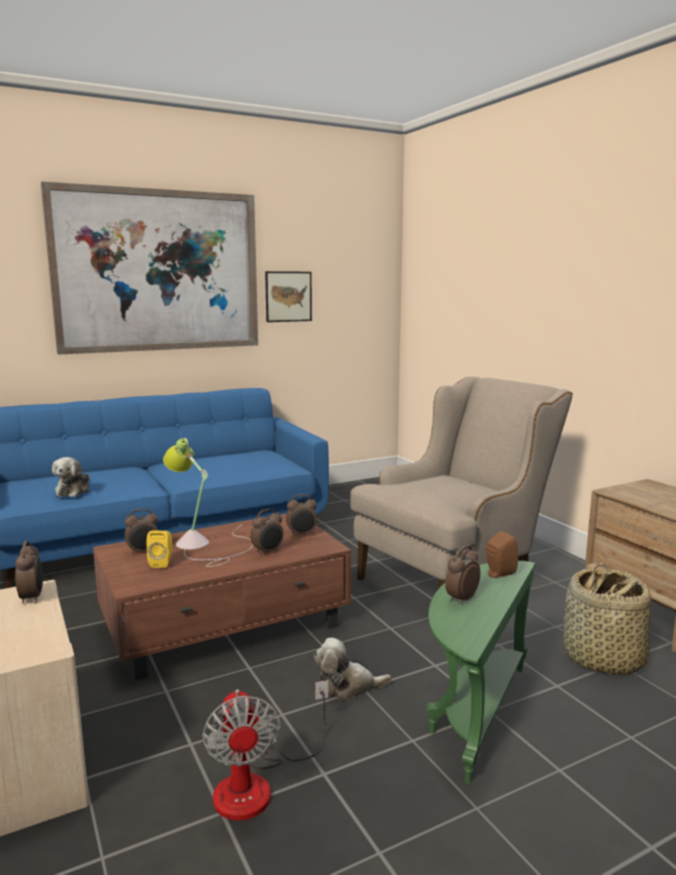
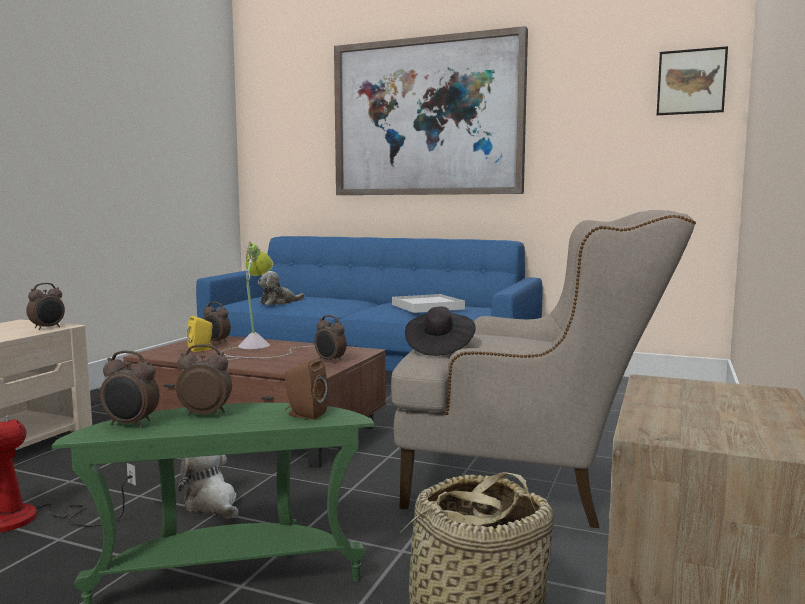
camera: 50 degrees right, 5 degrees down
(233, 462) = (427, 307): none -> white tray
(268, 552) = (271, 362): alarm clock -> alarm clock (131, 424)
(288, 296) = (568, 138): picture -> picture (691, 82)
(434, 501) = (439, 348): none -> black hat

